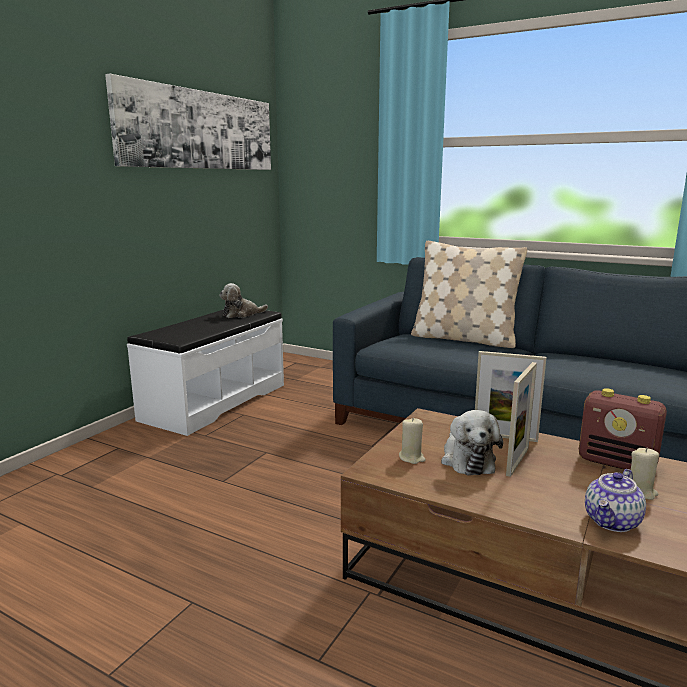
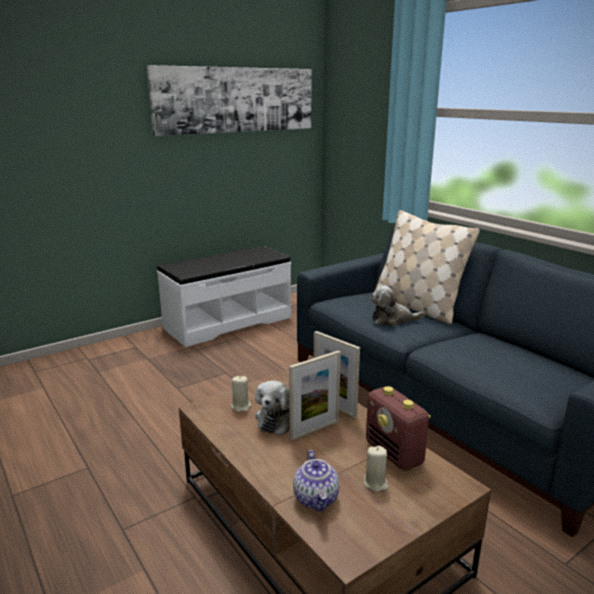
camera: 25 degrees right, 5 degrees up
(241, 314) = (256, 255): plush toy -> plush toy (392, 320)
(612, 522) = (316, 499): teapot -> teapot turned 75 degrees counterclockwise

